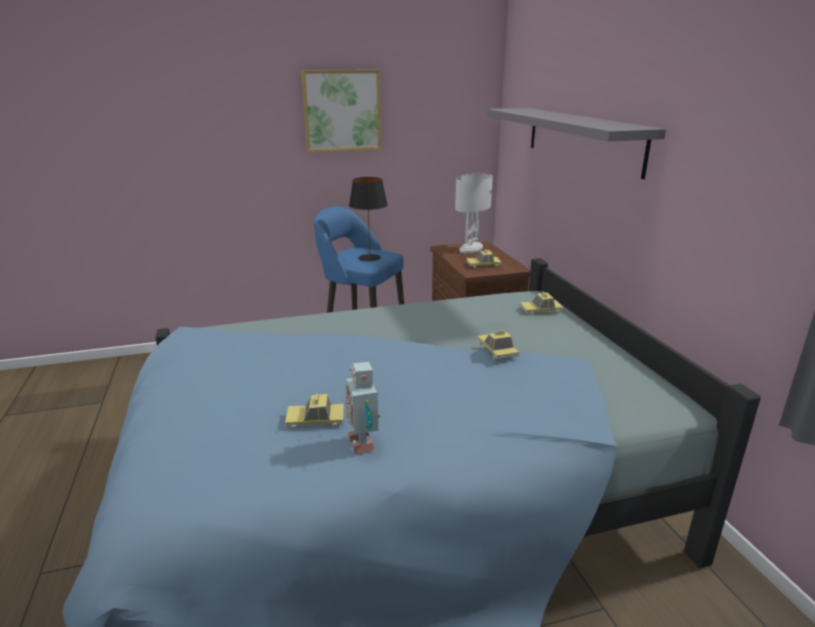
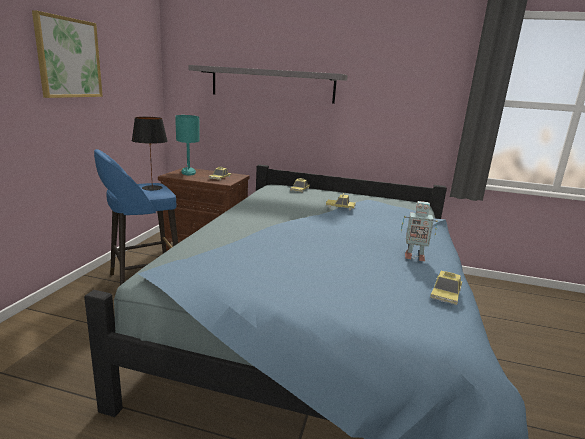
camera: 60 degrees left, 5 degrees down
(315, 420) = (377, 261): toy car -> toy car (445, 294)
(470, 249) = (188, 172): white table lamp -> turquoise table lamp

